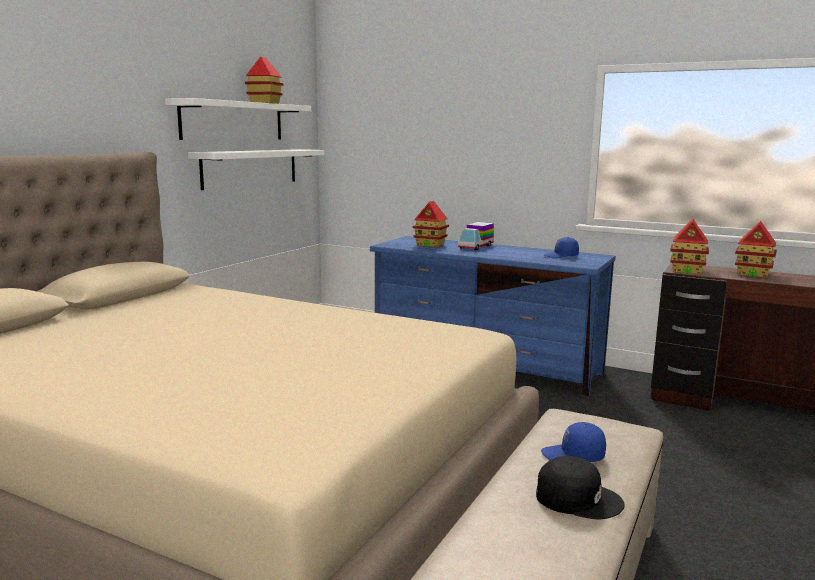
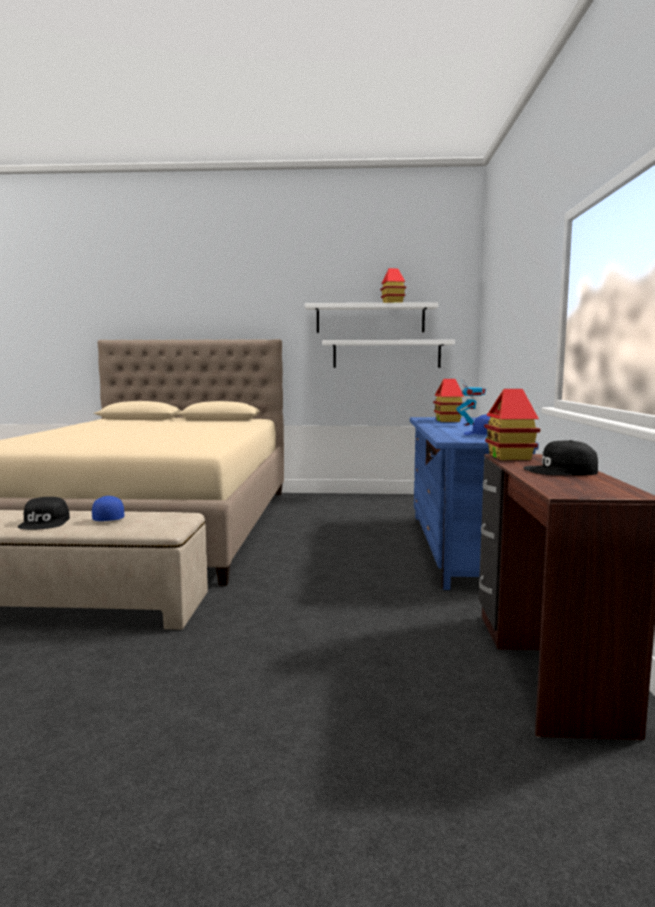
camera: 65 degrees right, 5 degrees down
(476, 246) = (470, 425): toy truck -> toy robot
(753, 274) = (561, 471): toy house -> black cap

